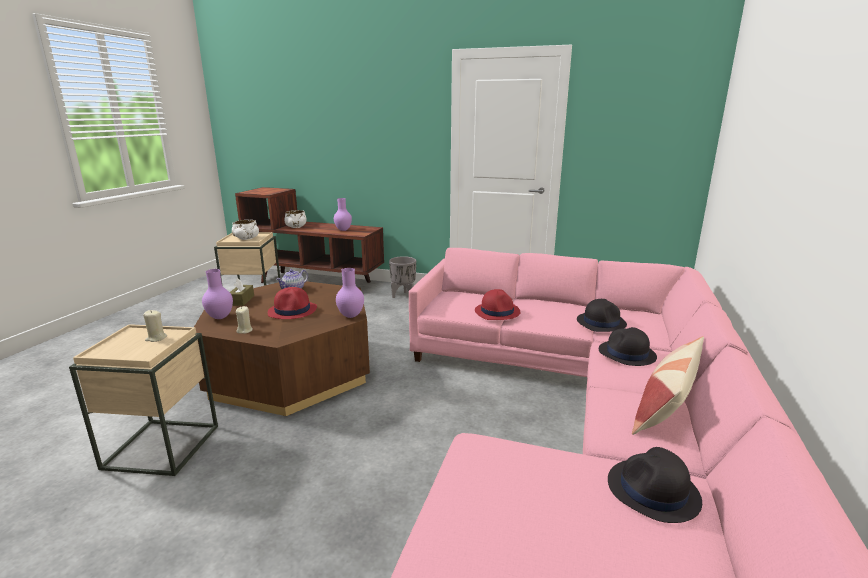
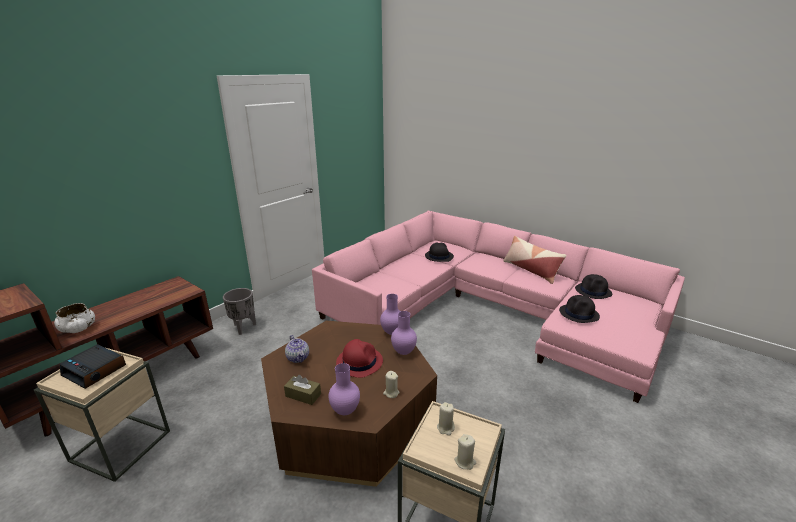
camera: 70 degrees left, 5 degrees up
(108, 350) = (465, 461): none -> beige candle
(246, 238) = (95, 370): white bowl -> alarm clock
(343, 230) = (155, 298): purple vase -> purple vase (404, 352)
(497, 312) = (403, 280): red hat -> none
(626, 354) = (479, 262): black hat -> black hat (579, 314)

